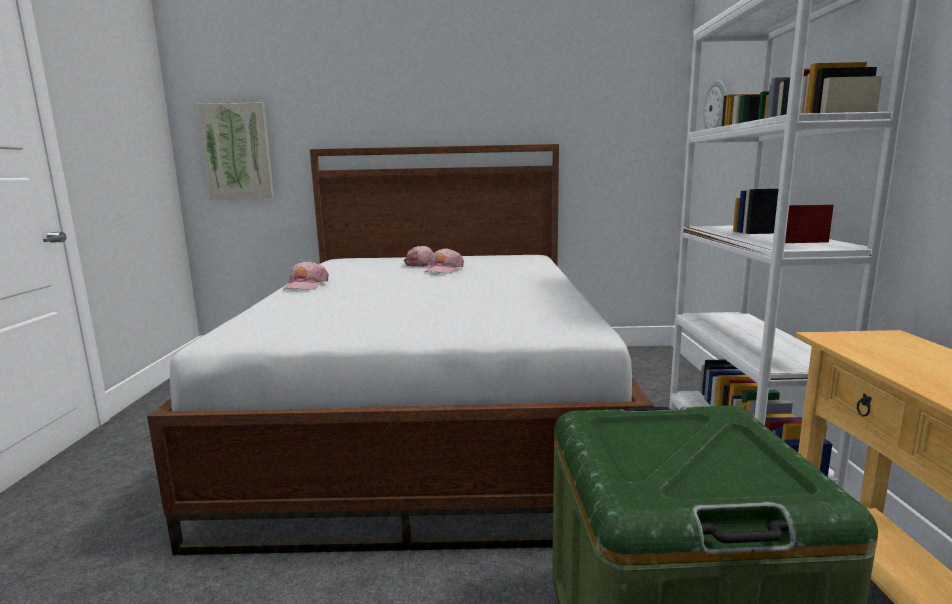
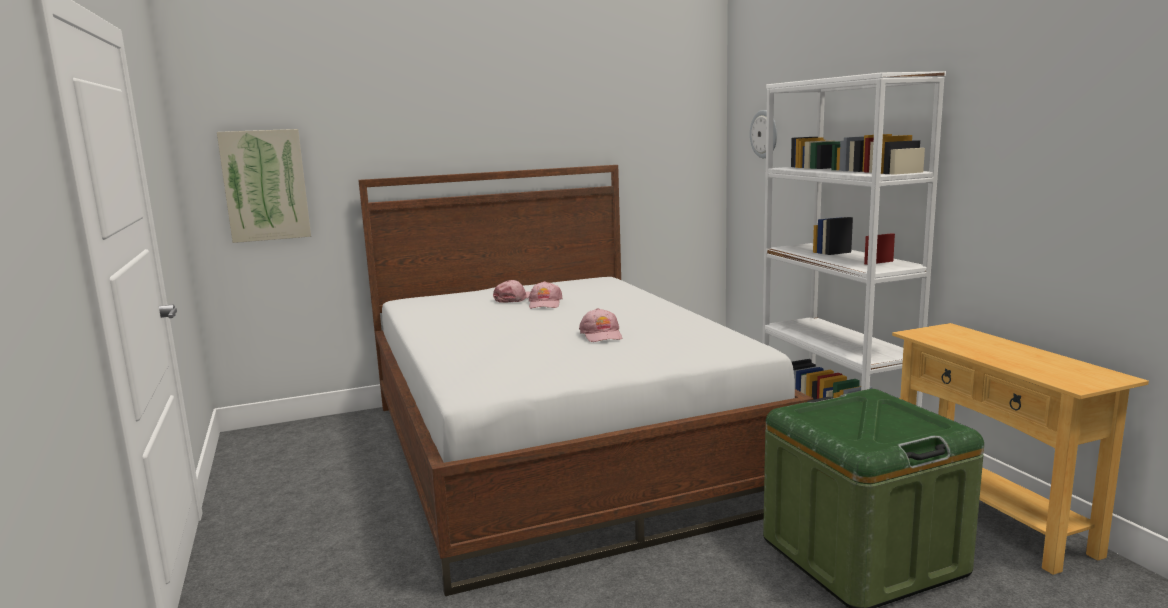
camera: 20 degrees left, 0 degrees up
(305, 285) = (437, 335): pink cap -> pink cap (601, 335)

